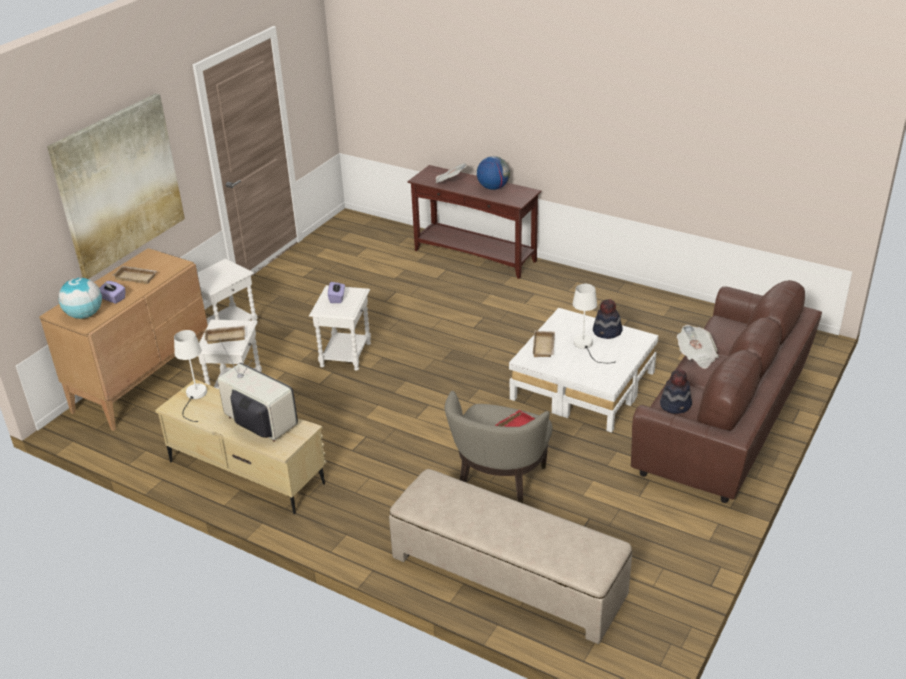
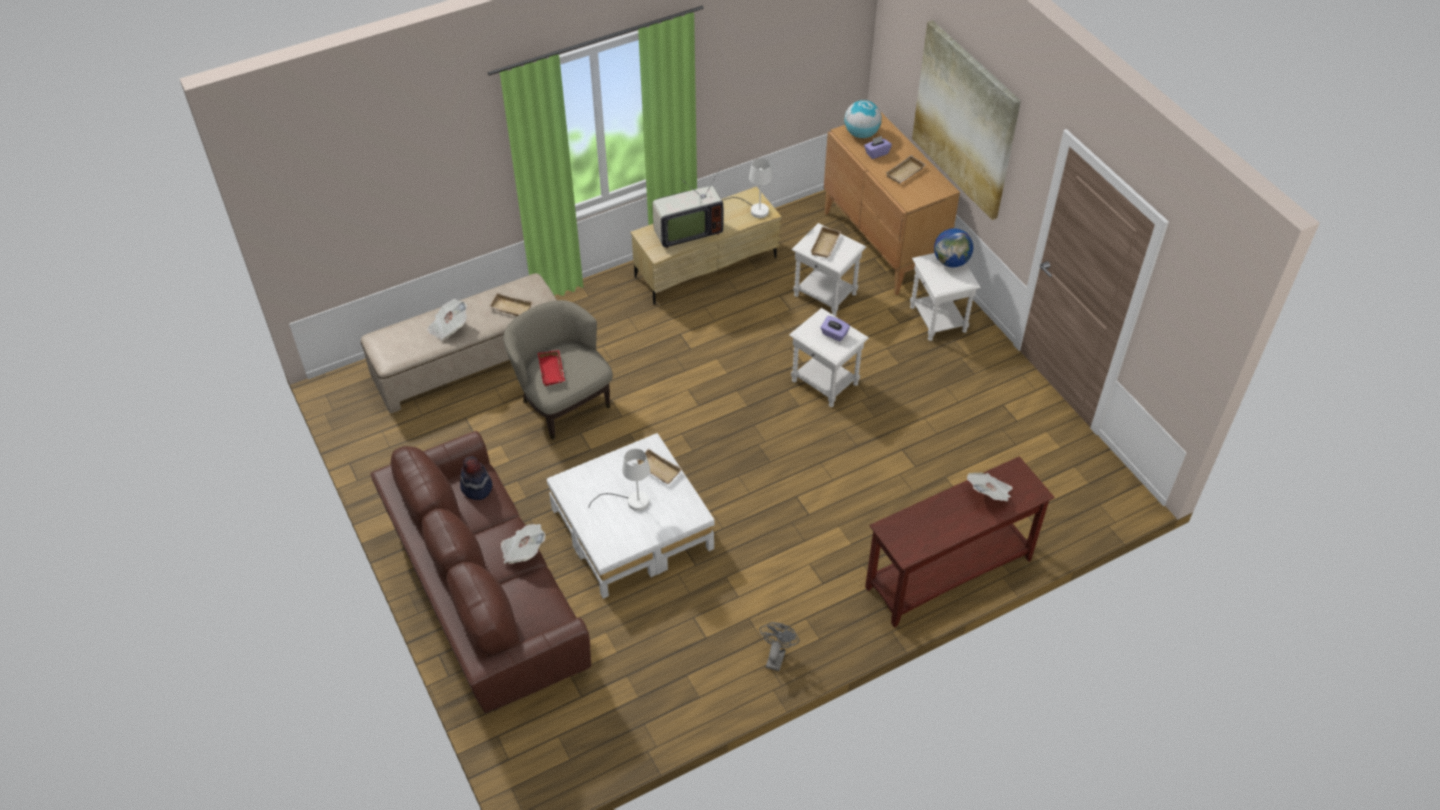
camera: 120 degrees right, 15 degrees up
(460, 498) = (510, 309): none -> beige tray
(493, 187) = (942, 525): globe -> globe (951, 262)
(525, 528) = (449, 327): none -> newspaper
(607, 291) = (776, 656): none -> grey fan
(607, 332) = (639, 532): hat -> none

